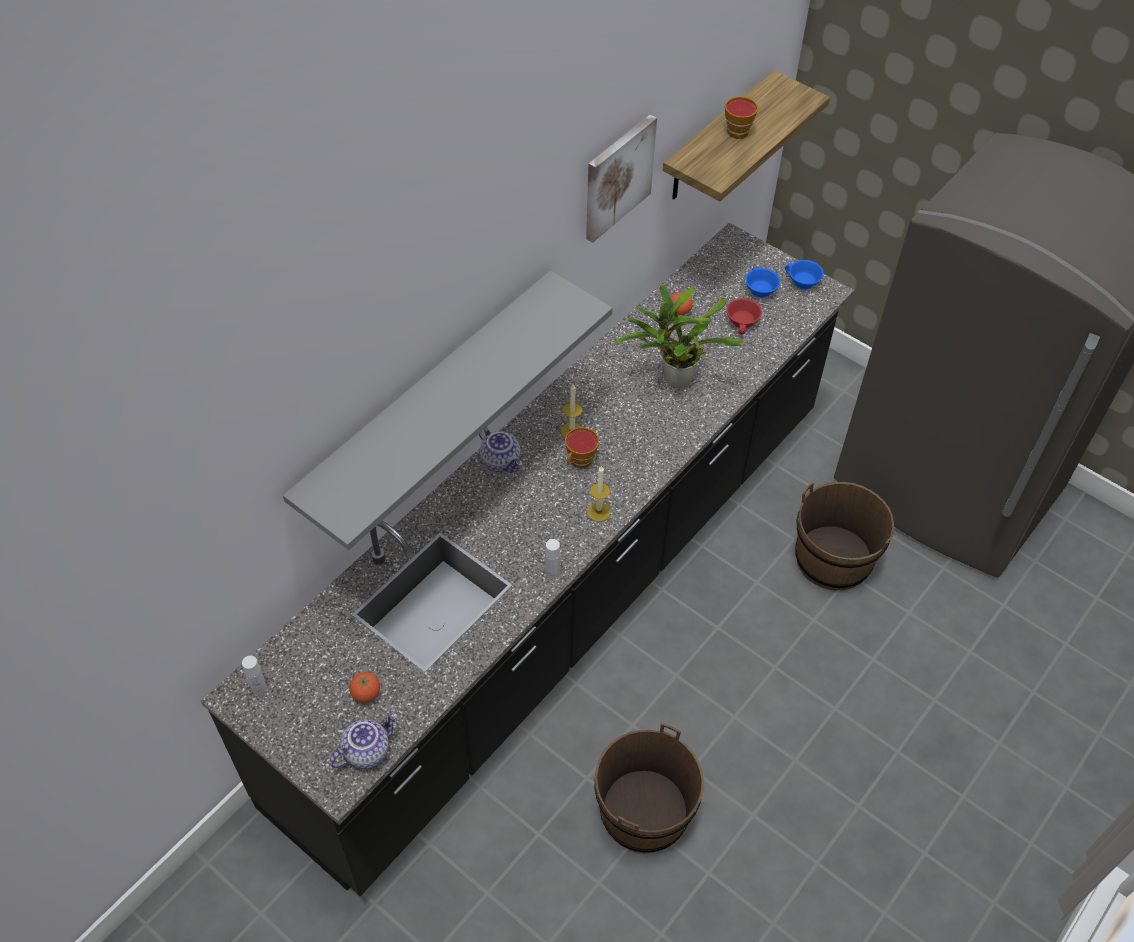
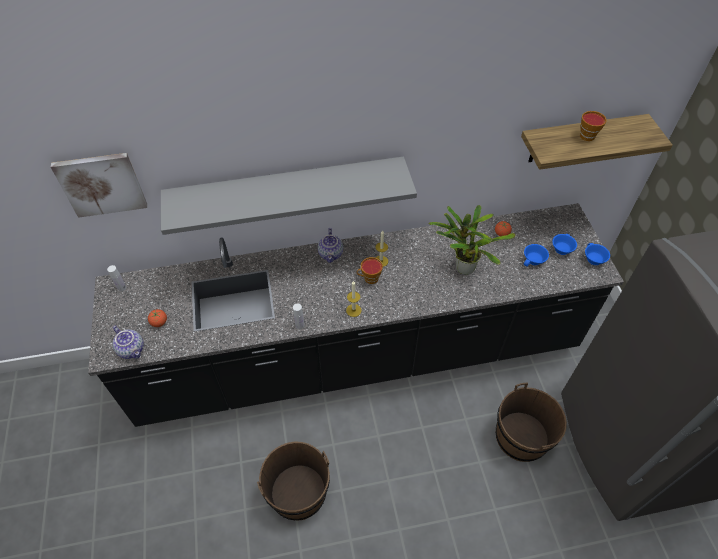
camera: 40 degrees right, 0 degrees up
(366, 750) = (132, 349): teapot -> teapot turned 45 degrees clockwise
(617, 177) = (475, 120): picture -> picture (101, 184)
(743, 322) = (534, 260): red cup -> blue cup

